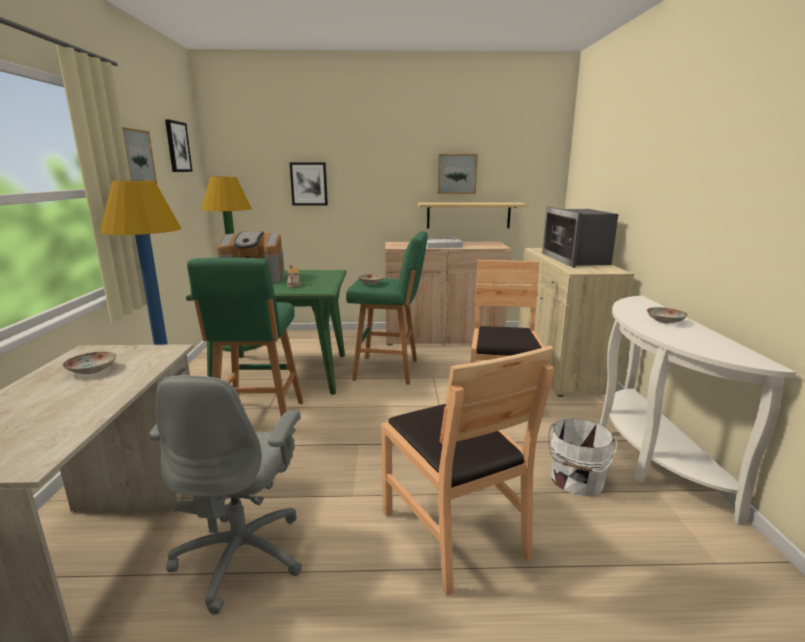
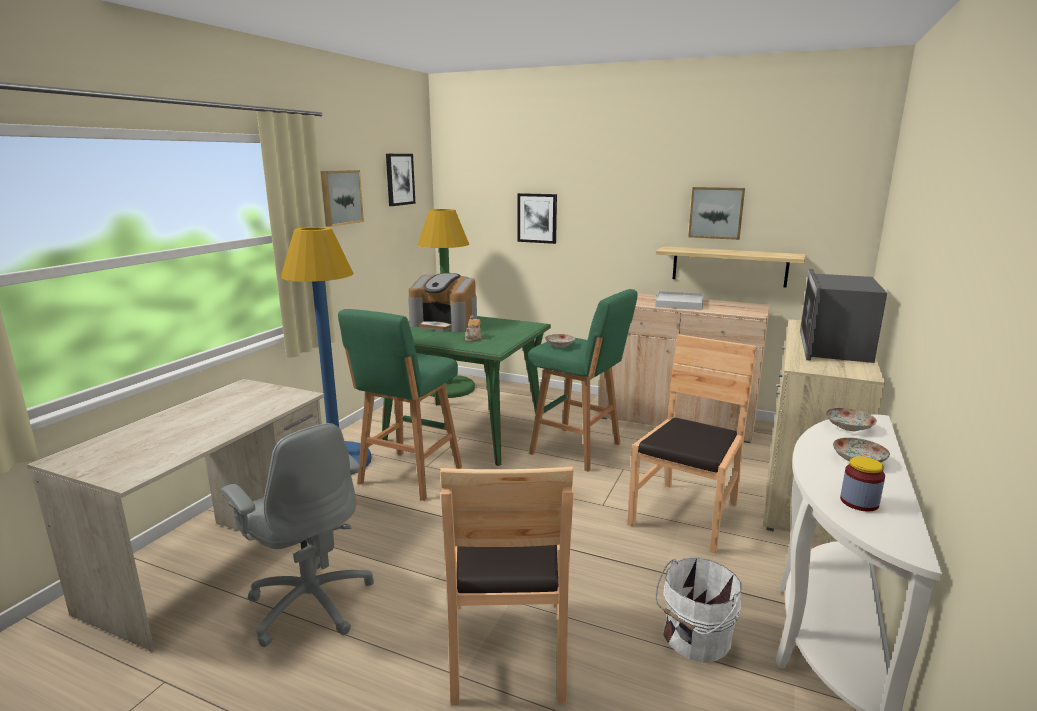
camera: 25 degrees right, 0 degrees up
(92, 370) = (231, 405): plate -> plate (849, 426)
(243, 554) = (310, 602): grey office chair -> grey office chair turned 75 degrees counterclockwise
(701, 343) = (859, 502): none -> jar

